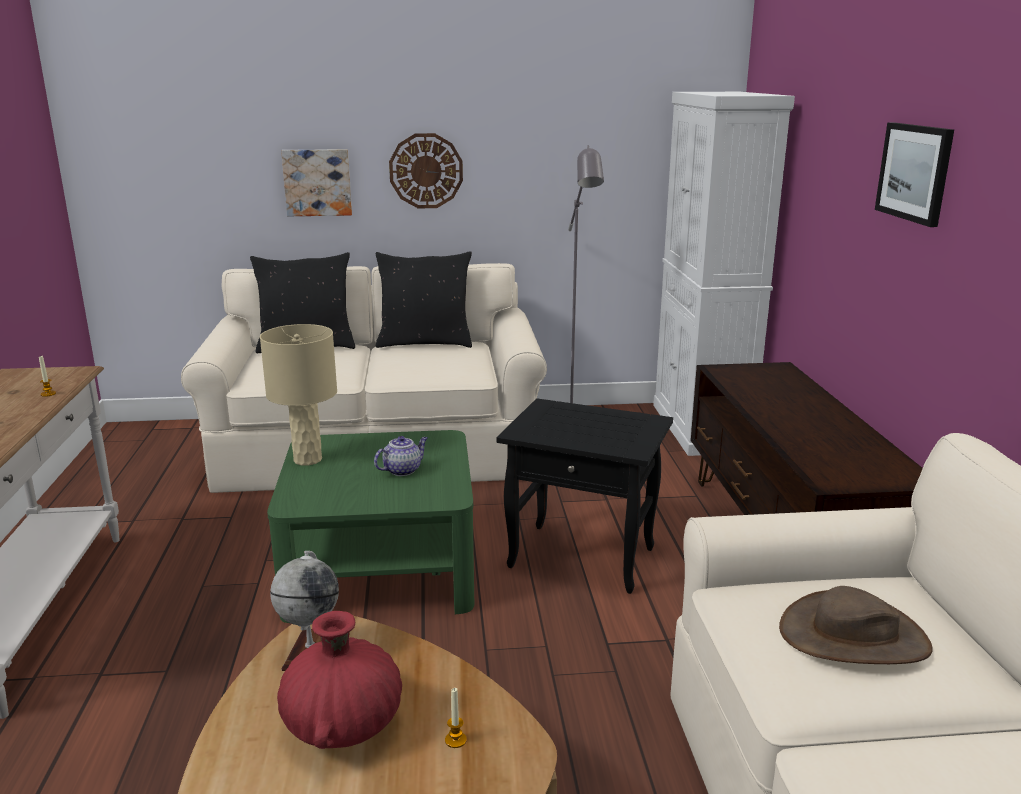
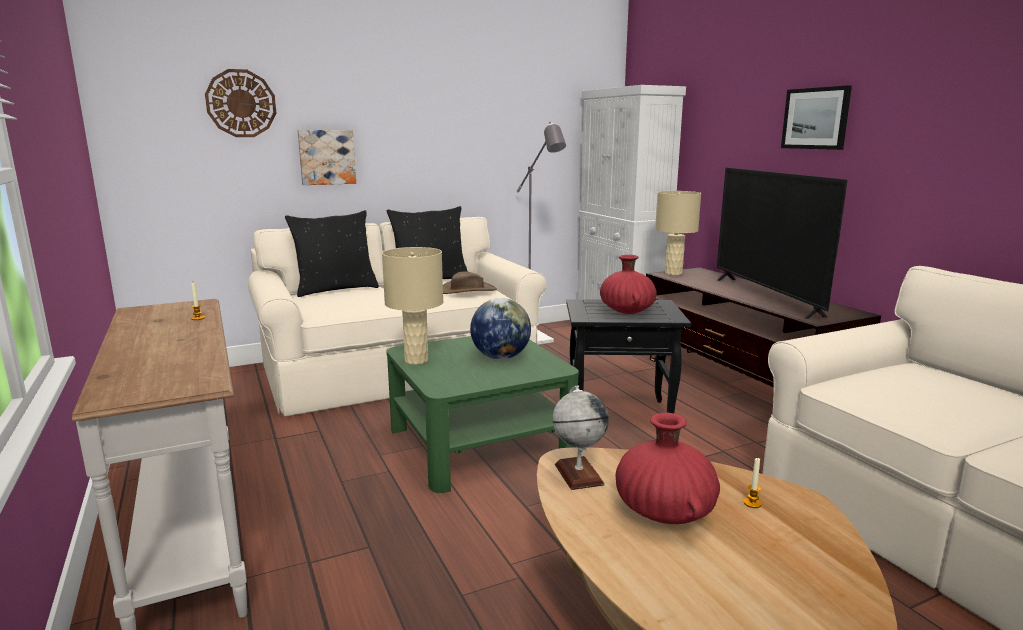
camera: 20 degrees left, 5 degrees down
(402, 470) = (500, 357): teapot -> globe
(426, 171) = (412, 148): wall clock -> wall clock (241, 103)
(585, 430) = (626, 311): none -> red vase
(735, 369) = (673, 273): none -> beige table lamp
(814, 429) = (766, 296): none -> television
(853, 637) = (932, 392): brown hat -> brown hat (467, 290)

